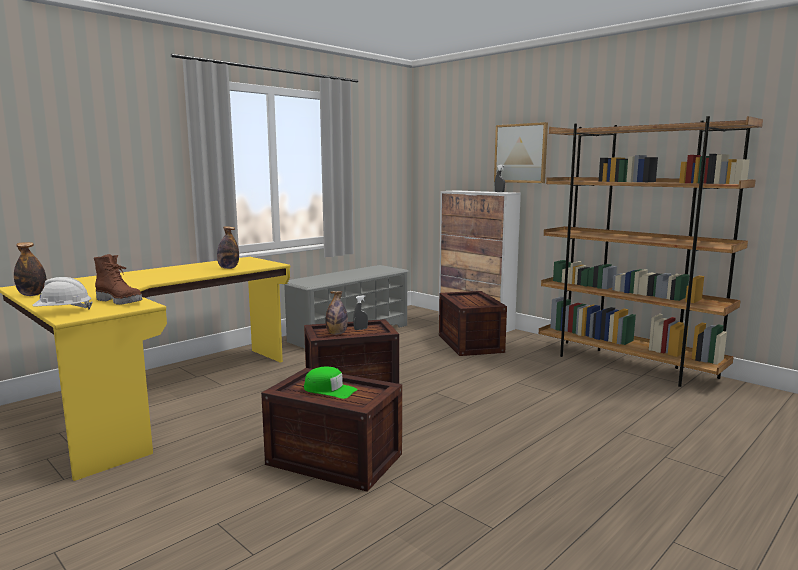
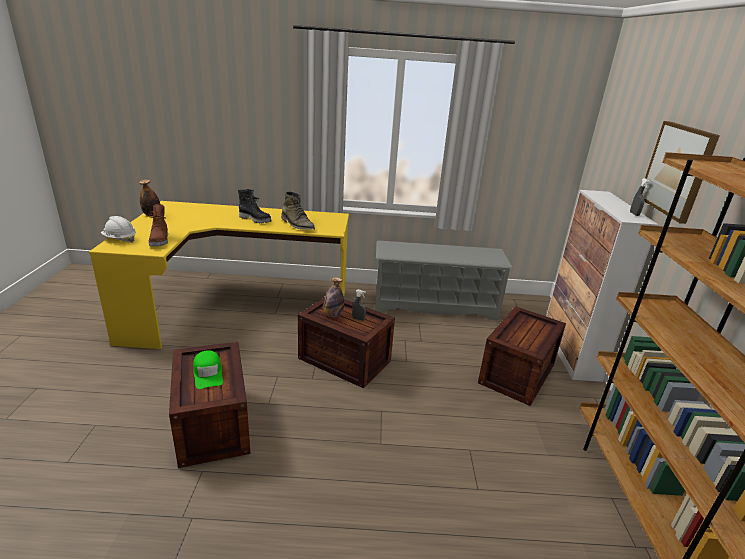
camera: 45 degrees right, 15 degrees up
(175, 274) = (255, 219): none -> black boot
(228, 268) = (297, 225): bottle -> green boot

